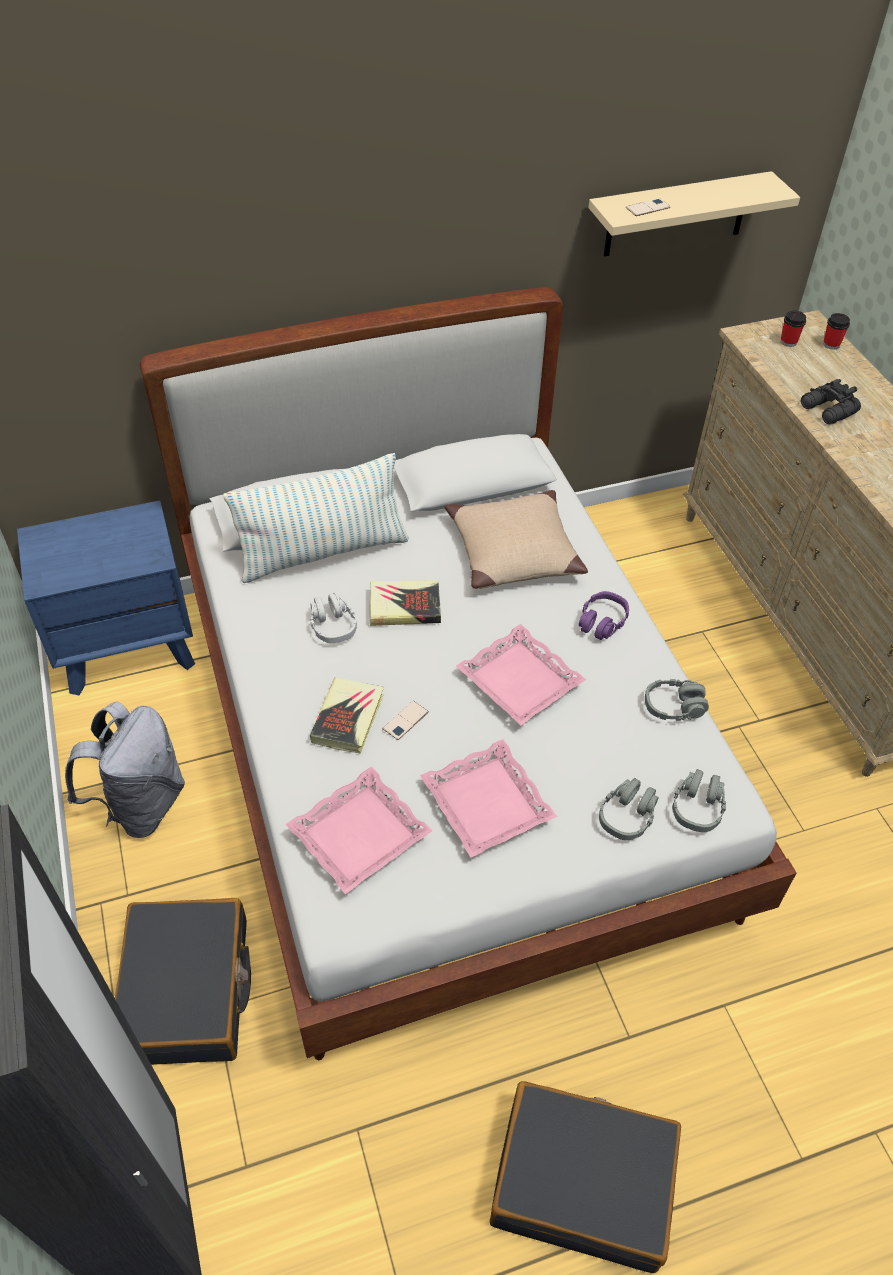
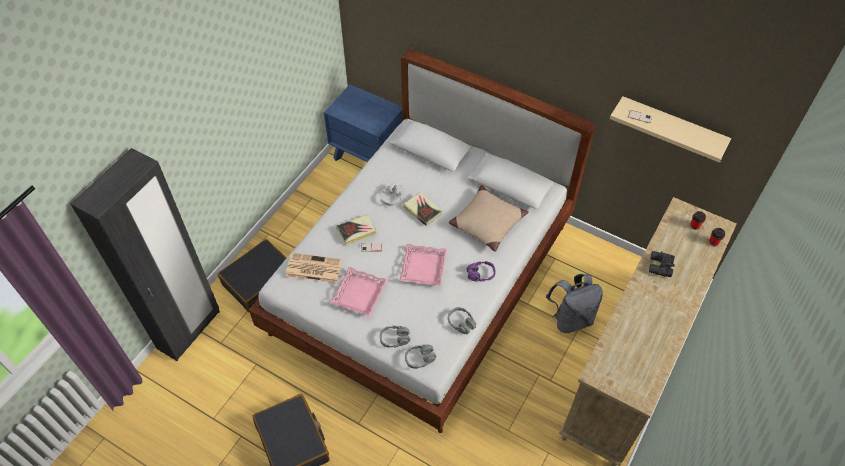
camera: 50 degrees right, 5 degrees up
(141, 805) = (312, 214): grey backpack -> grey backpack (570, 318)
(323, 553) = (423, 169): pillow -> none
(360, 835) = (313, 268): pink tray -> newspaper

